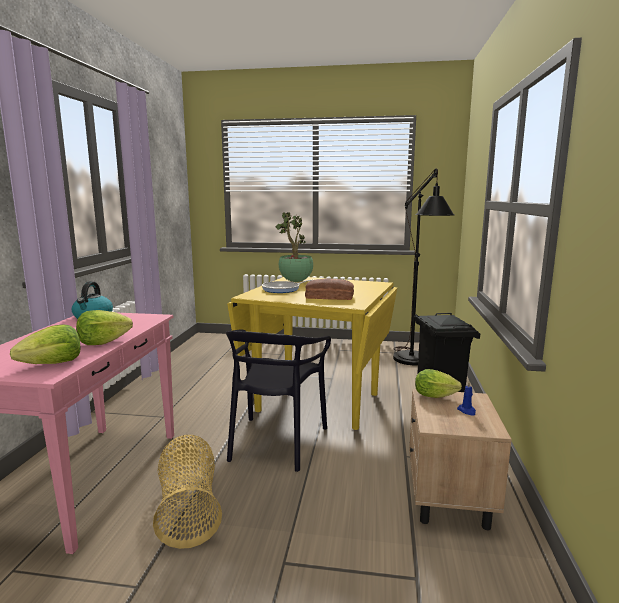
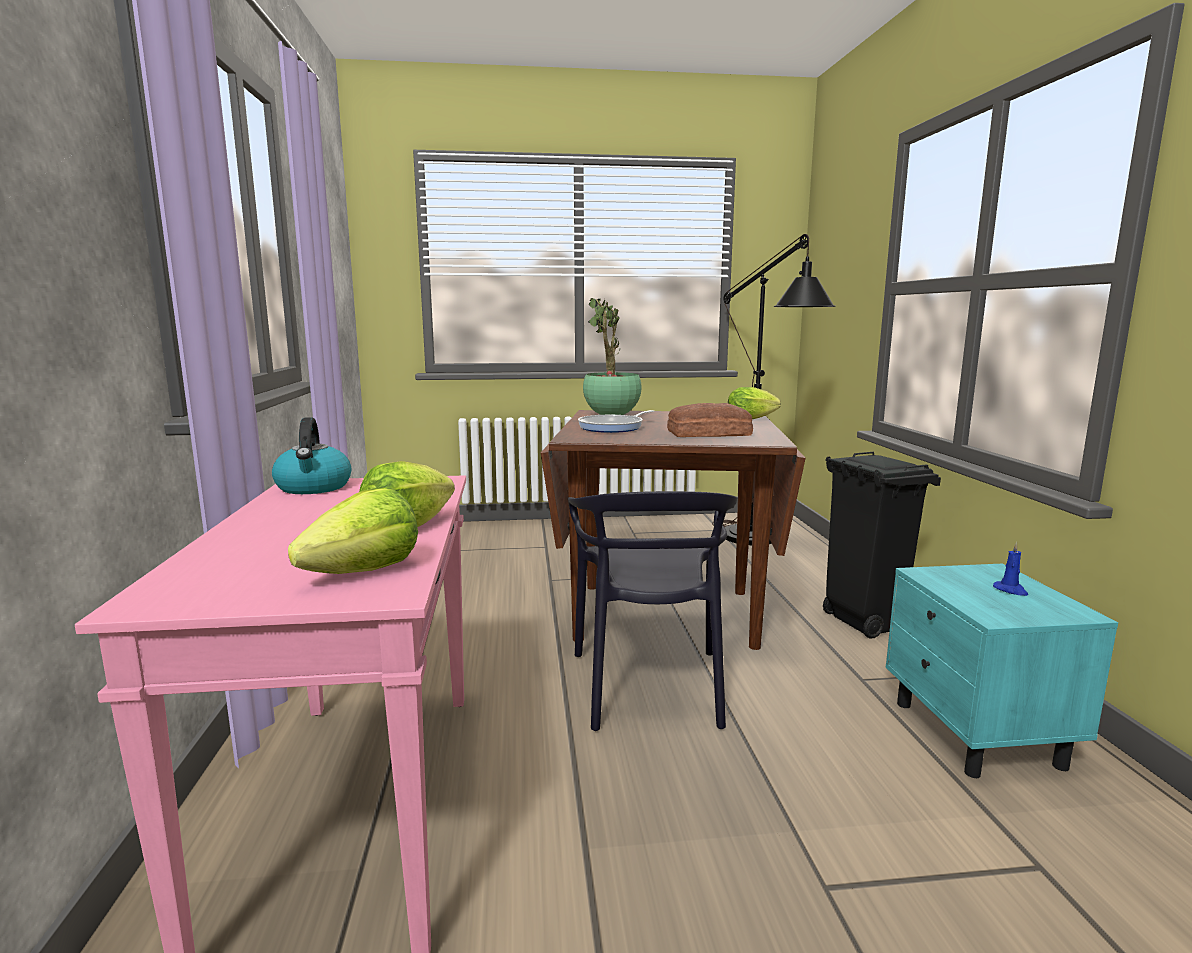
camera: 15 degrees left, 0 degrees up
(189, 508) = (589, 825): basket -> none
(318, 402) = (665, 615): yellow dining table -> brown dining table
(437, 396) = (944, 574): lettuce -> lettuce (753, 419)
(449, 499) = (977, 734): beige nightstand -> turquoise nightstand

